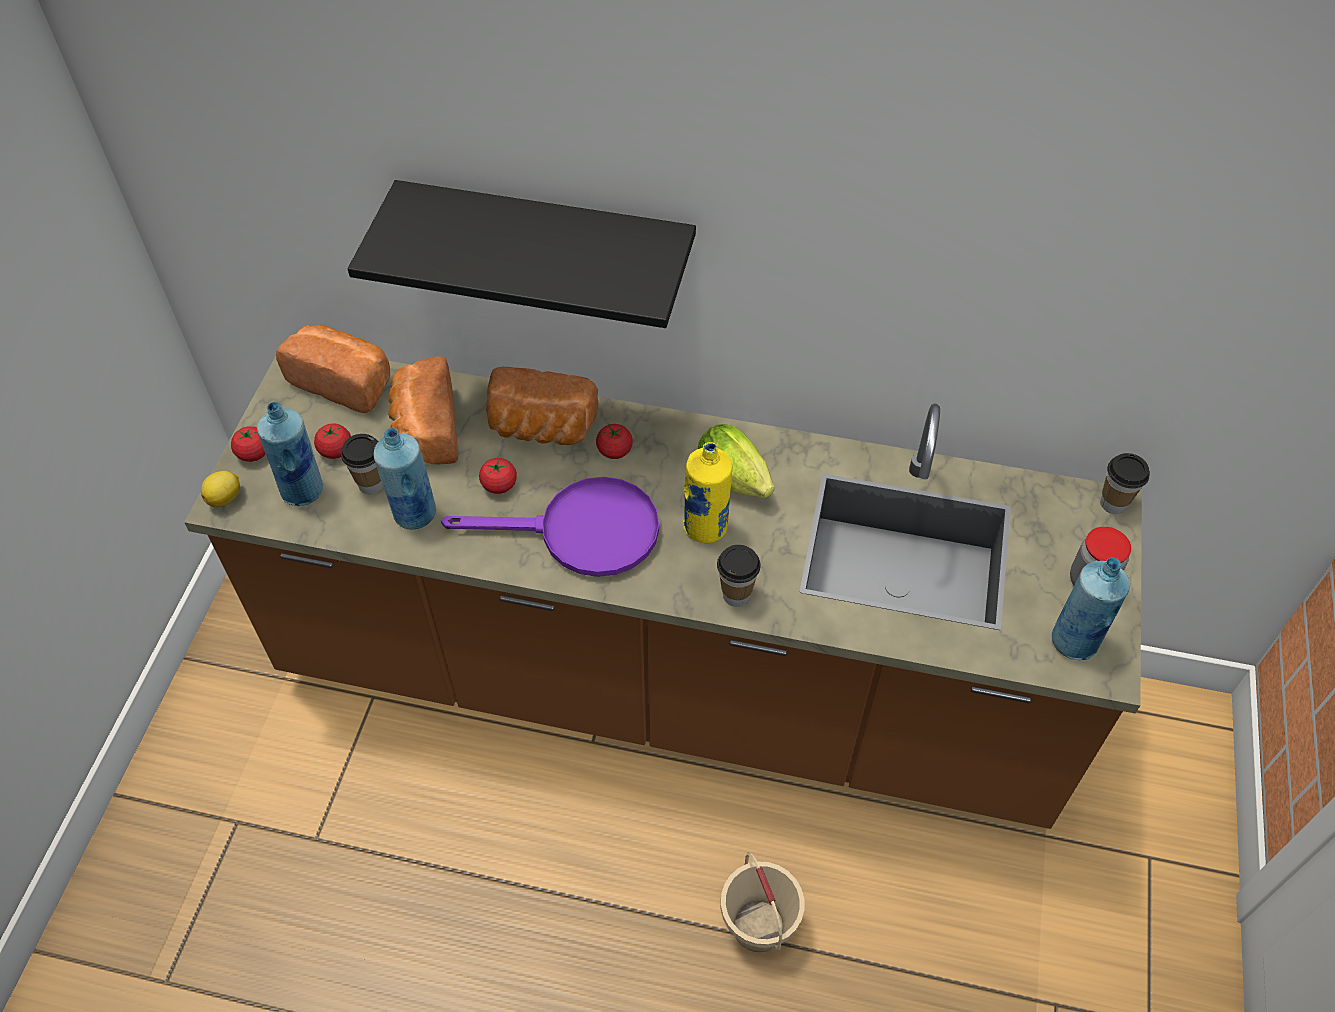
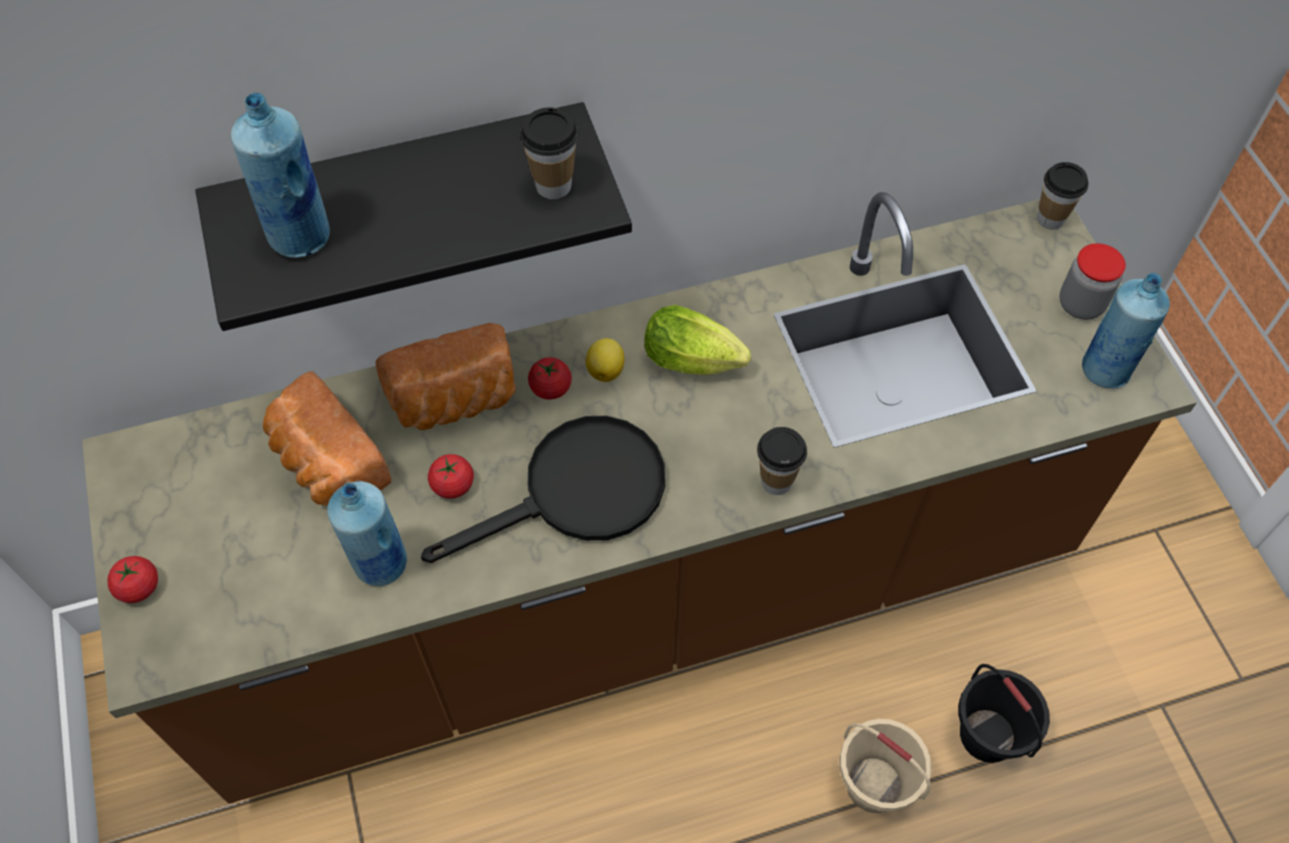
camera: 30 degrees left, 5 degrees up
(226, 498) = (142, 657): lemon -> lemon (606, 369)
(303, 490) = (231, 601): blue bottle -> blue bottle (301, 236)
(336, 450) = (237, 536): tomato -> none
(345, 381) = (192, 451): bread -> none
(371, 484) = (307, 555): cup -> cup (553, 186)
(582, 532) = (577, 493): purple frying pan -> black frying pan
(706, 528) = (699, 426): yellow bottle -> none
(881, 941) = (988, 735): none -> black bucket

